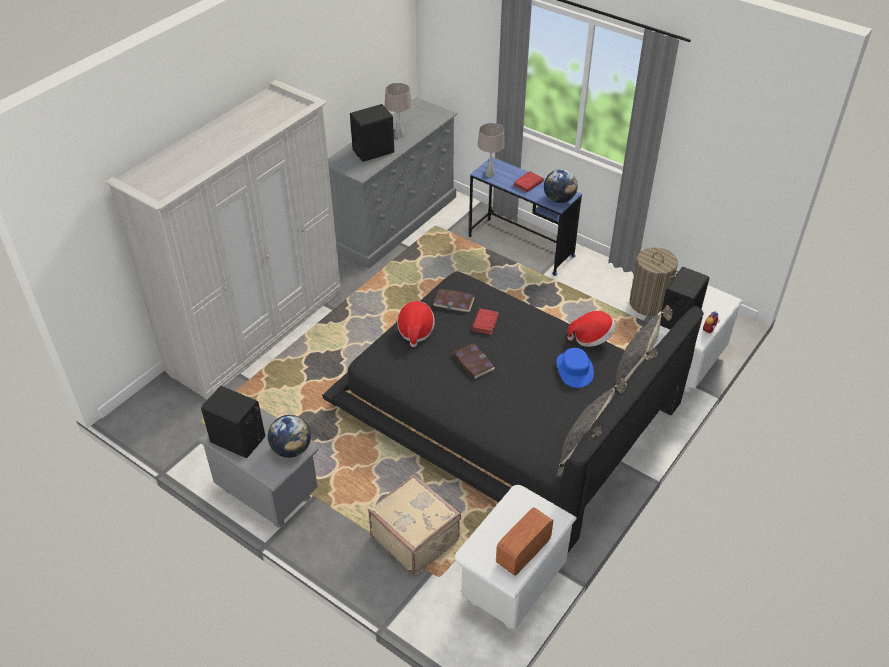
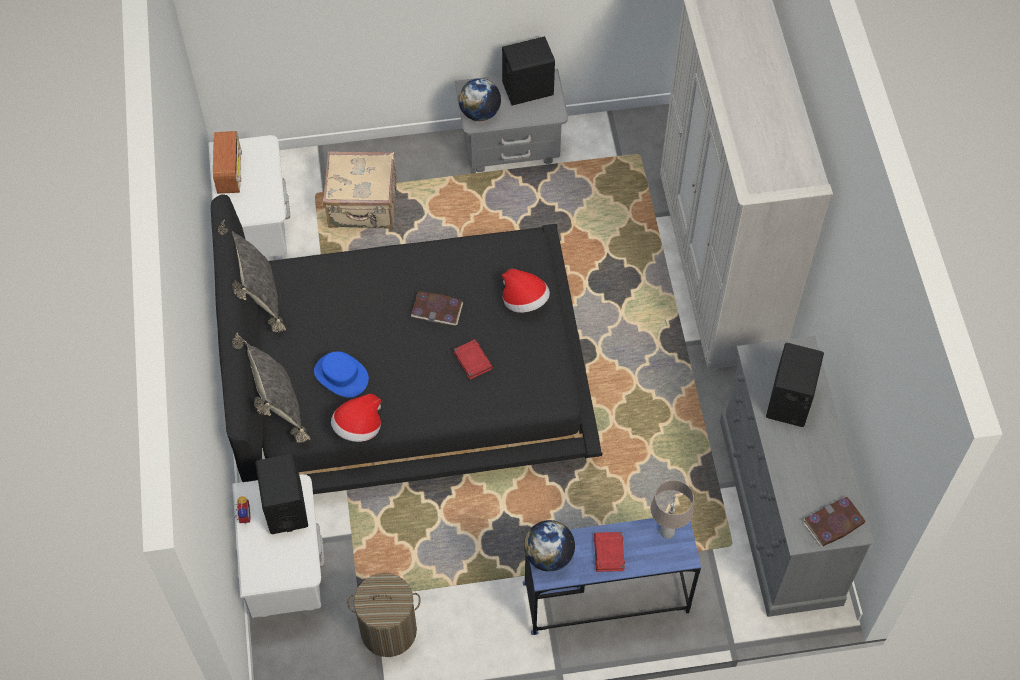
camera: 135 degrees right, 15 degrees up
(399, 135) = (799, 452): beige table lamp -> none
(454, 302) = (528, 361): book -> book (833, 523)

